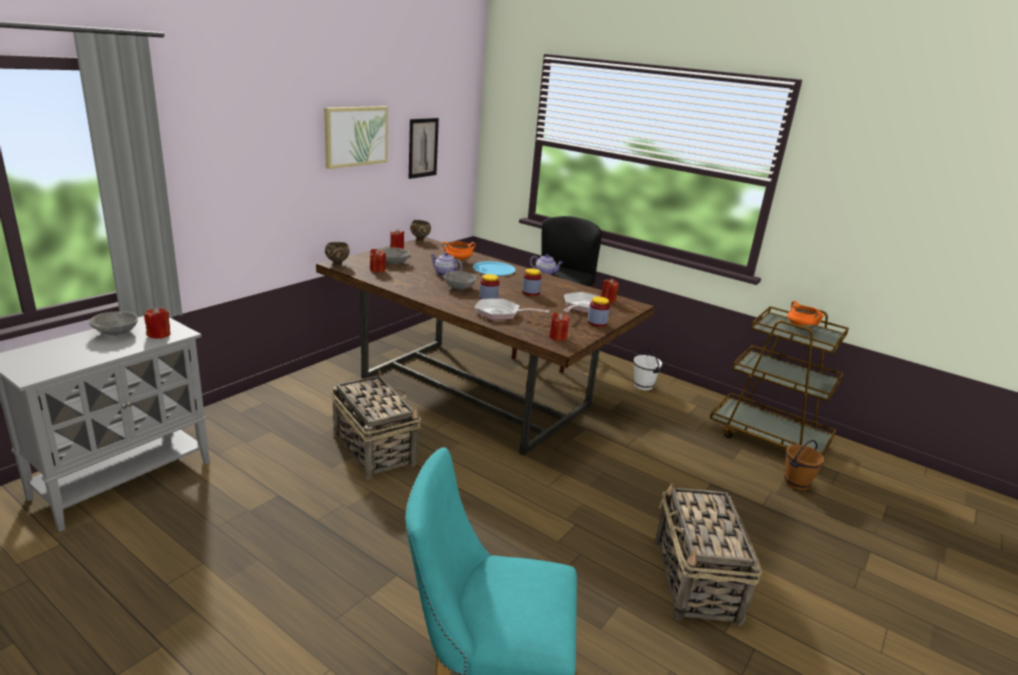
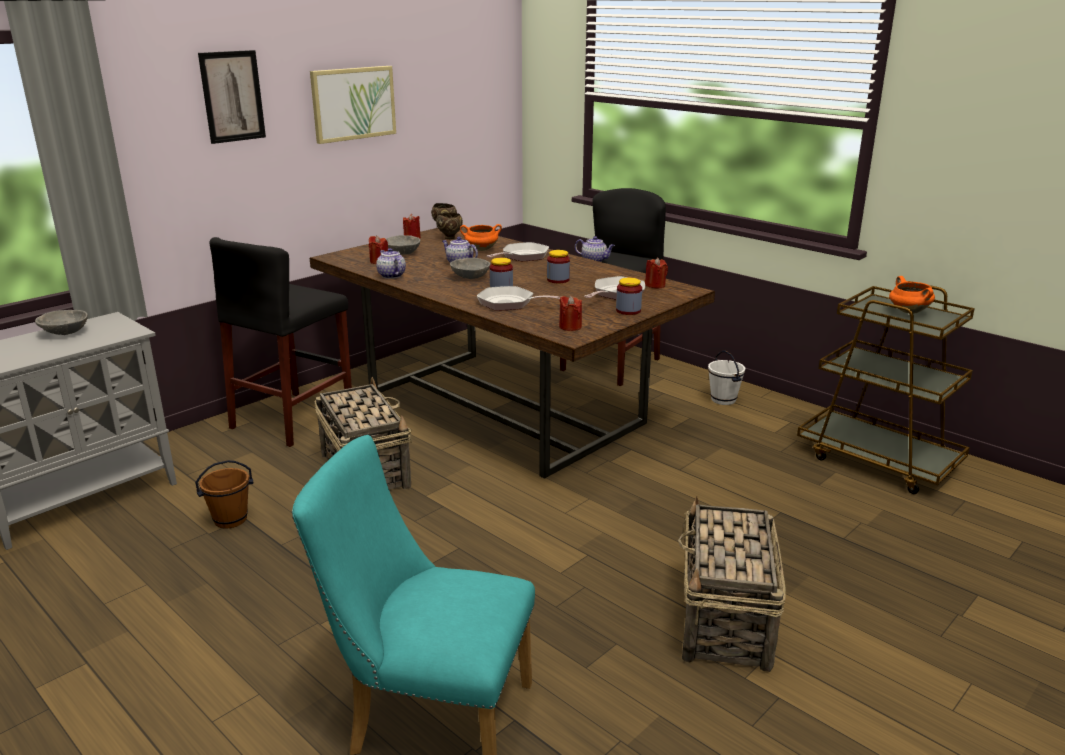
camera: 10 degrees right, 0 degrees up
(159, 335) = (110, 334): red candle -> none
(300, 399) = (293, 418): none -> black stool
(337, 264) = (334, 257): brown bowl -> brown bowl (450, 238)
(392, 284) = (391, 275): none -> teapot
(423, 148) = (444, 114): picture -> picture (232, 96)
(493, 269) = (522, 256): blue plate -> frying pan
(795, 483) = (898, 513): brown bucket -> brown bucket (230, 519)

